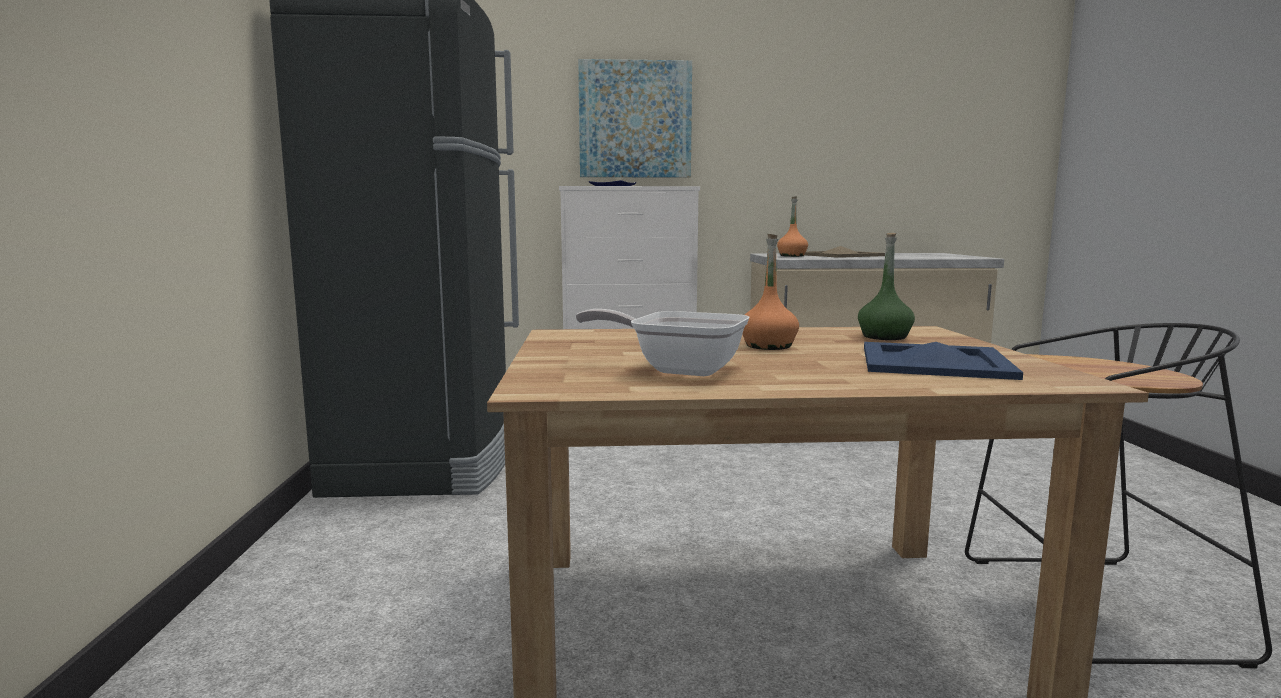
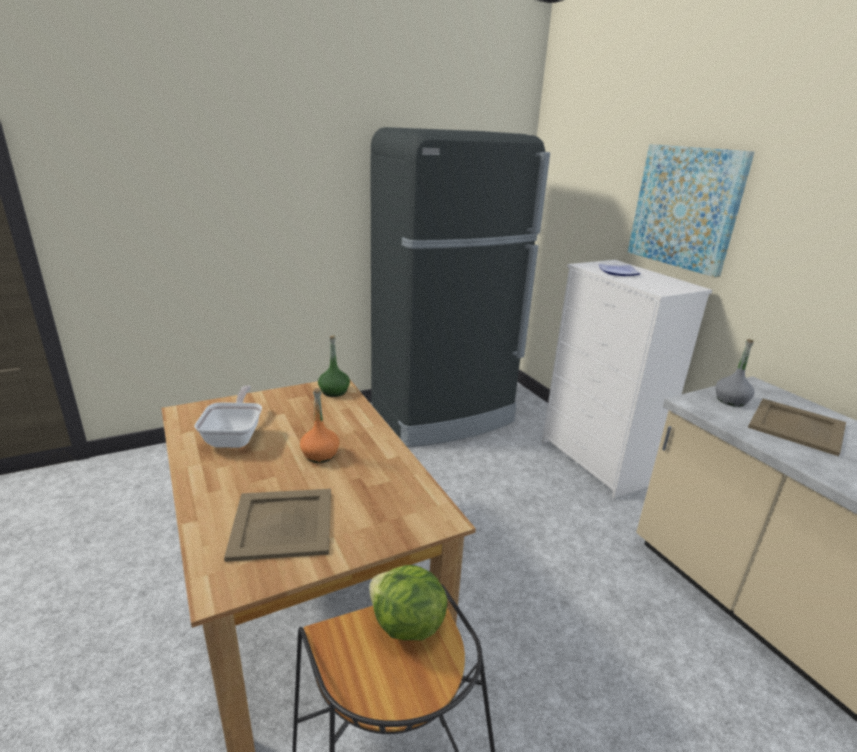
camera: 65 degrees right, 15 degrees up
(792, 256) = (730, 400): orange bottle -> grey bottle
(884, 337) = (386, 500): green bottle -> green bottle (334, 392)
(935, 361) = (283, 524): blue tray -> beige tray
(1073, 361) = (406, 625): none -> lettuce

